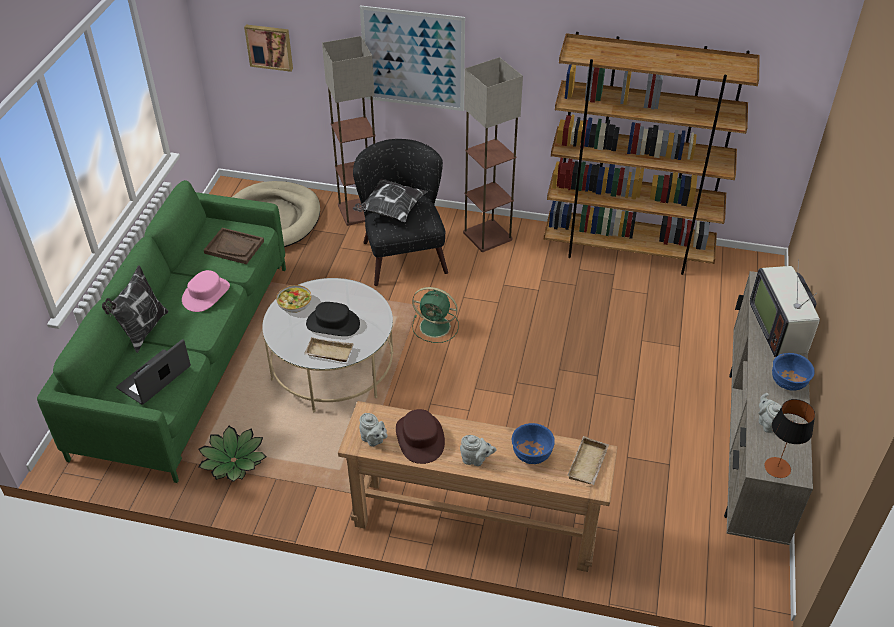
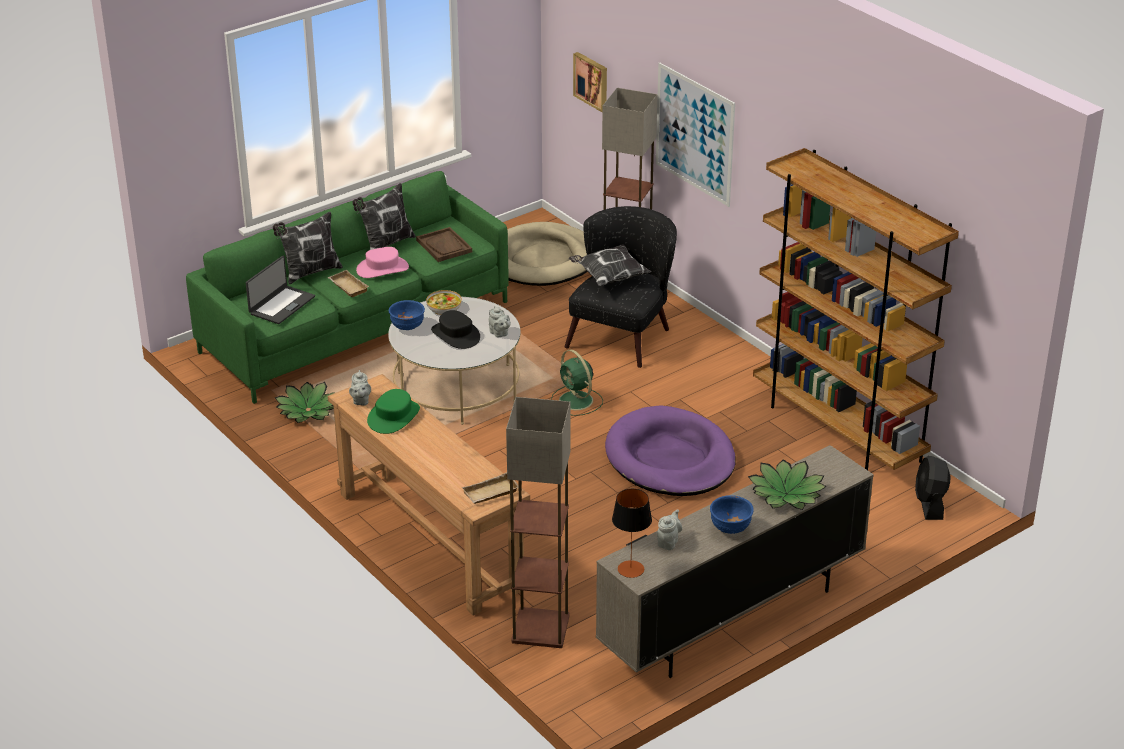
camera: 40 degrees right, 10 degrees down
(155, 378) = (281, 305): laptop -> laptop turned 135 degrees clockwise
(181, 269) = (386, 244): none -> pillow
(328, 353) = (426, 352): beige tray -> beige tray (347, 287)
(420, 438) = (394, 416): brown hat -> green hat
(476, 459) = (414, 448): grey teapot -> grey teapot (499, 333)
(487, 235) = (718, 356): floor lamp -> floor lamp (541, 628)
(531, 455) = (458, 466): blue bowl -> blue bowl (407, 327)
(555, 337) = (670, 458): none -> purple dog bed
(746, 276) = (930, 504): none -> black fan
(780, 329) = (786, 494): television -> potted plant

